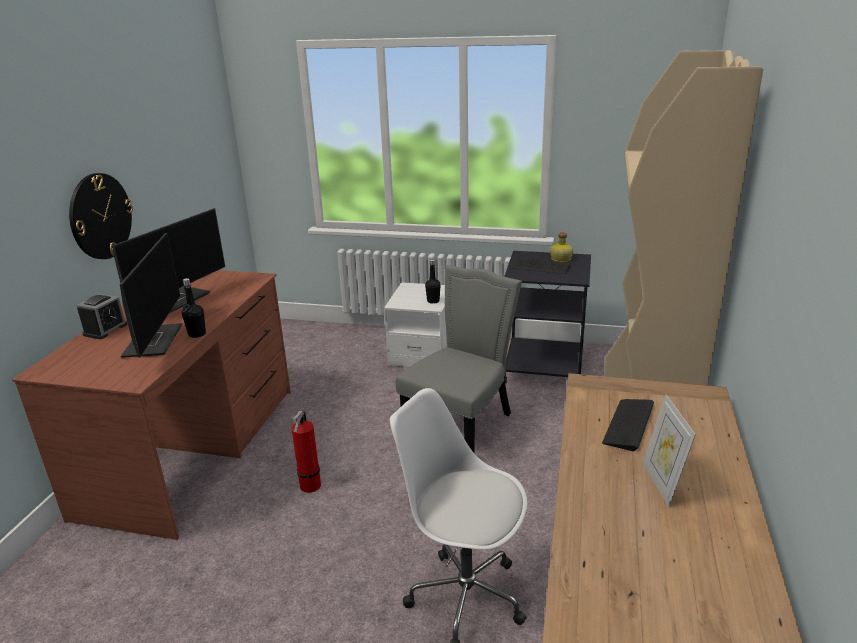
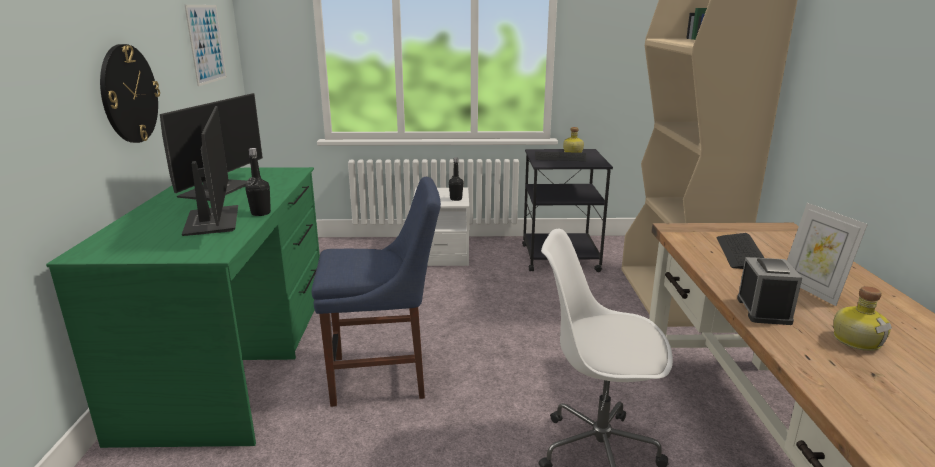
camera: 15 degrees left, 5 degrees down
(105, 329) = (145, 216): alarm clock -> alarm clock (763, 310)
(193, 145) = (206, 44): none -> picture
(193, 448) = (236, 356): brown desk -> green desk
(309, 487) = (384, 377): fire extinguisher -> blue chair
(460, 429) = (511, 311): grey chair -> none
(651, 552) = (856, 340): none -> bottle

